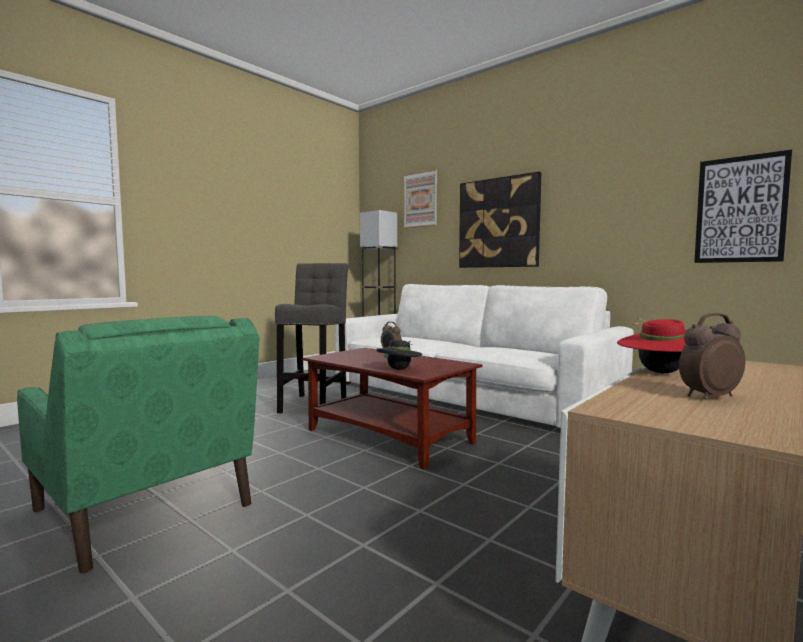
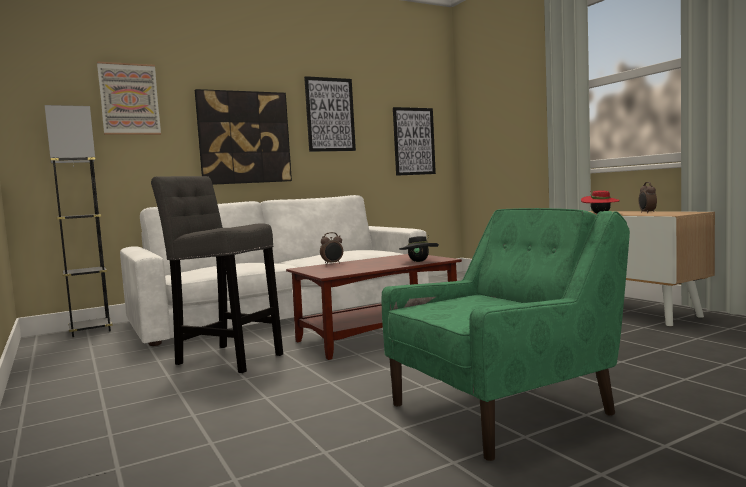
camera: 70 degrees left, 0 degrees up
(595, 187) = (330, 114): none -> picture

